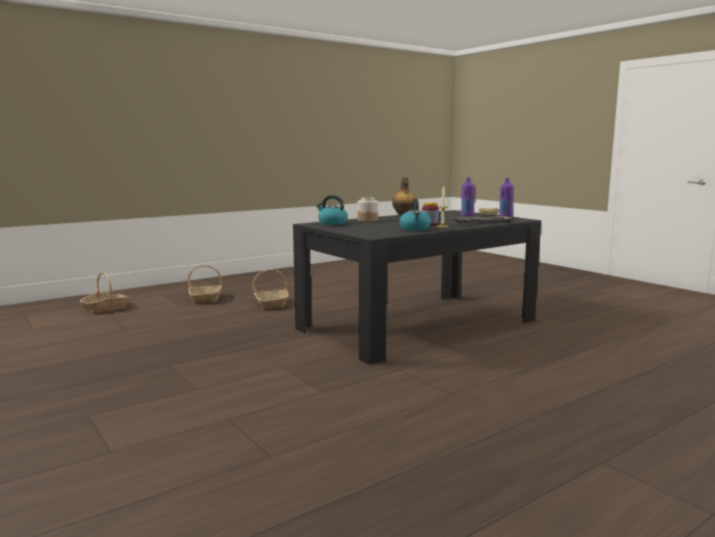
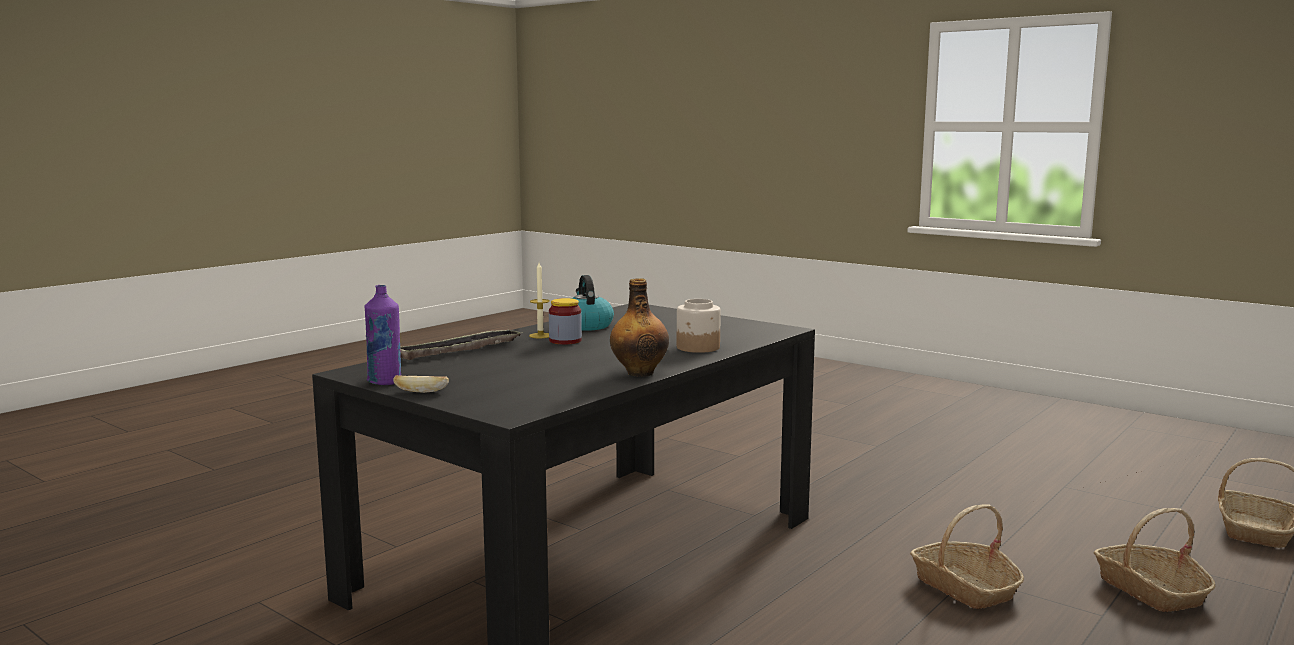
camera: 165 degrees right, 0 degrees up
(332, 223) = (748, 333): kettle -> none
(467, 216) = (480, 382): purple bottle -> none

